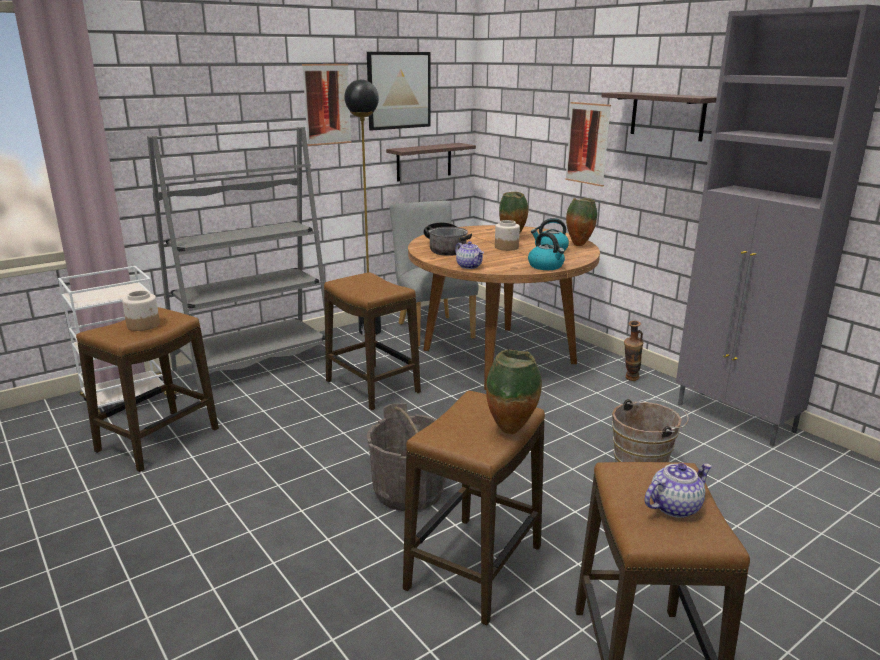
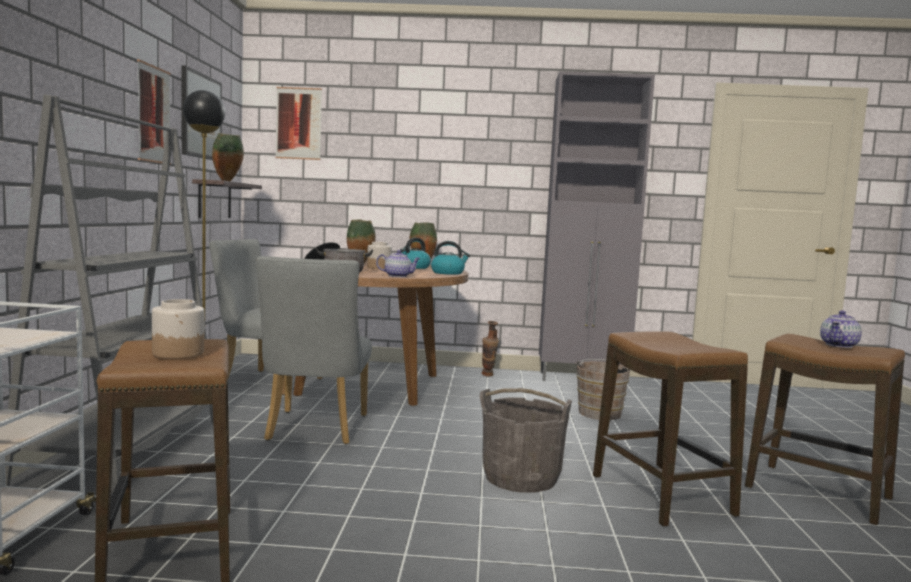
camera: 50 degrees left, 15 degrees down
(372, 387) = (314, 430): stool -> grey chair
(512, 432) = (698, 341): vase -> vase (228, 181)
(587, 143) = (399, 179): picture -> picture (298, 123)
(667, 116) = (481, 153): shelf -> none
(674, 506) = (839, 345): teapot -> teapot turned 150 degrees counterclockwise

